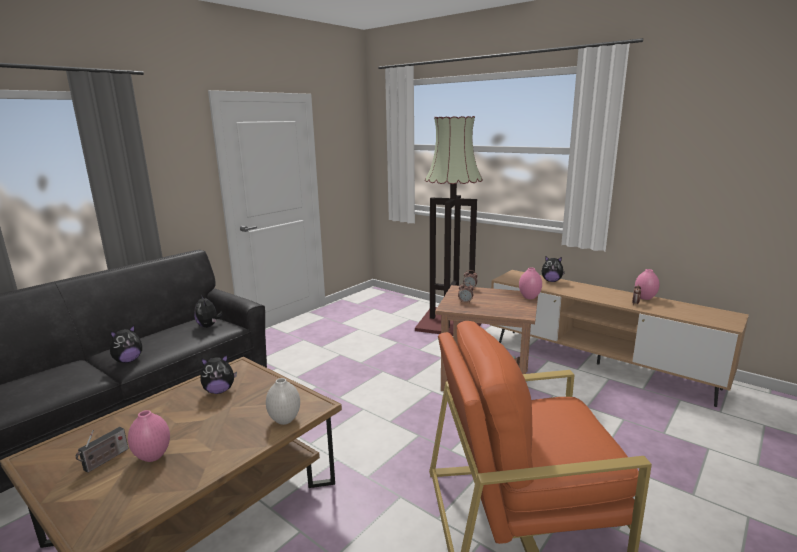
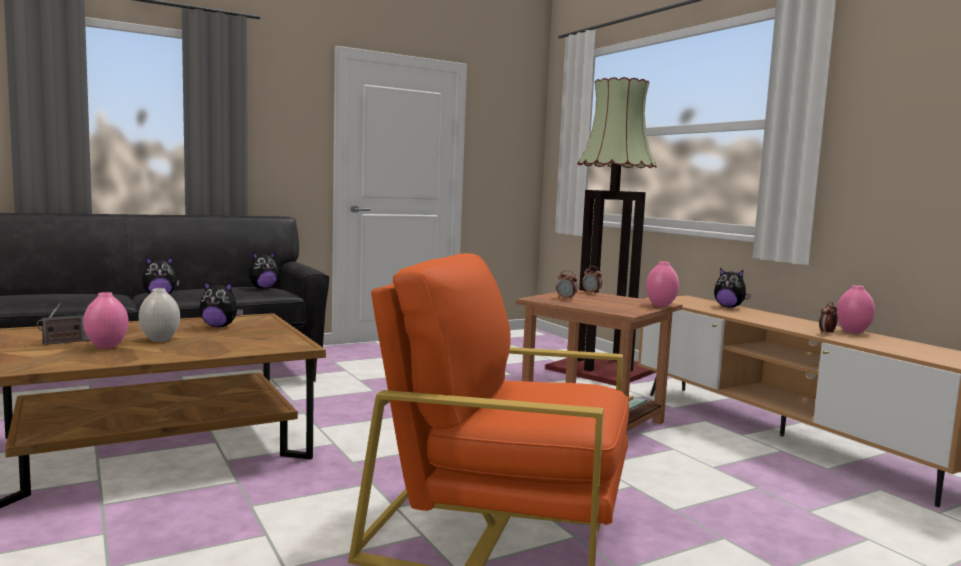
camera: 20 degrees right, 10 degrees down
(209, 326) = (263, 288): plush toy -> plush toy turned 120 degrees counterclockwise
(284, 420) = (253, 348): white vase -> white vase (160, 340)

